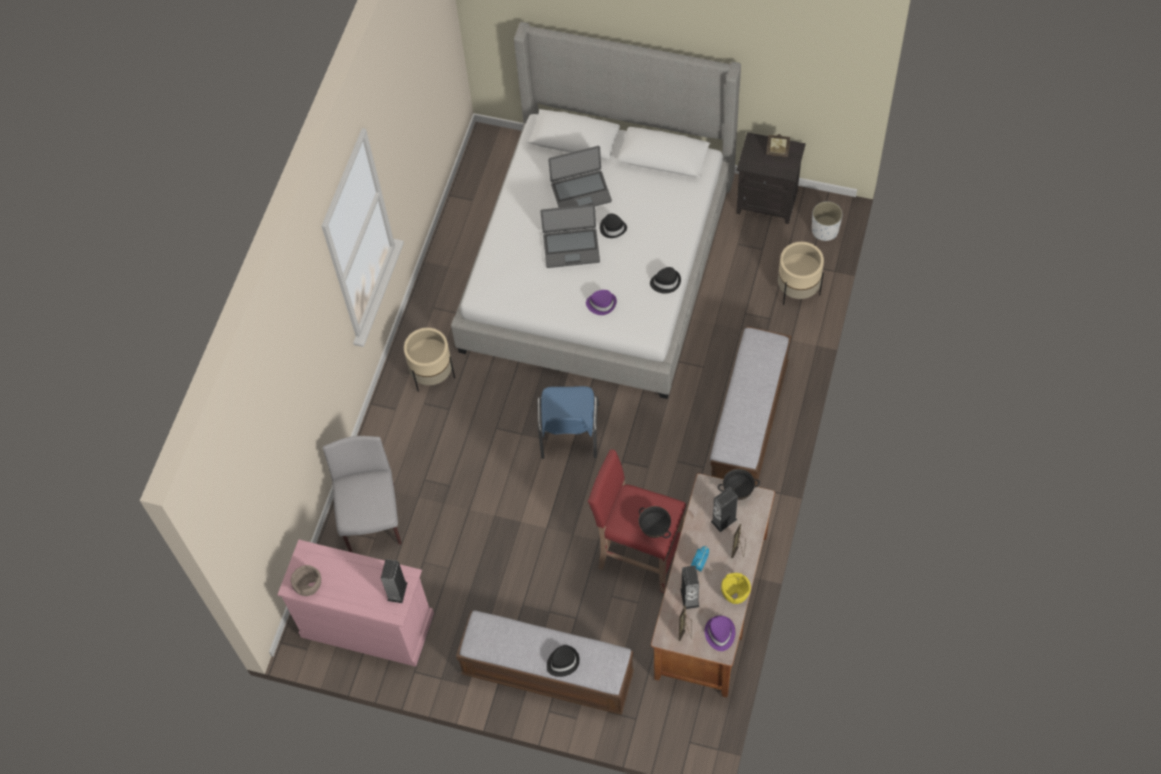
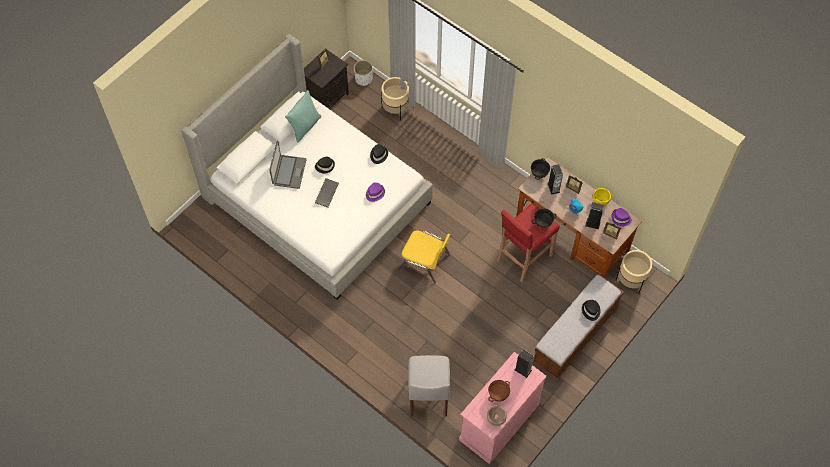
camera: 70 degrees left, 0 degrees up
(346, 574) = (498, 394): none -> brown bowl
(372, 519) = (428, 393): grey chair -> grey chair turned 105 degrees counterclockwise
(432, 375) = (345, 321): beige planter -> beige planter (631, 281)
(569, 432) = (425, 262): blue chair -> yellow chair
(571, 247) = (326, 192): laptop -> keyboard
(662, 178) = (305, 127): none -> turquoise pillow
(749, 423) = (468, 169): bench -> none

